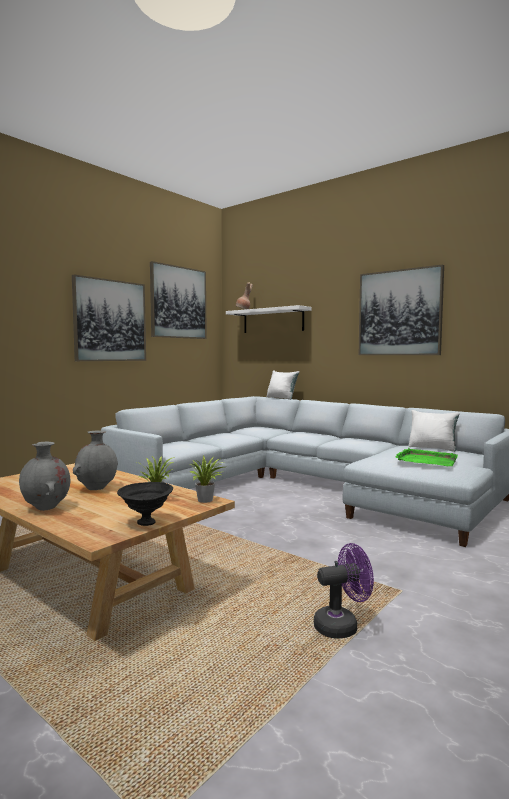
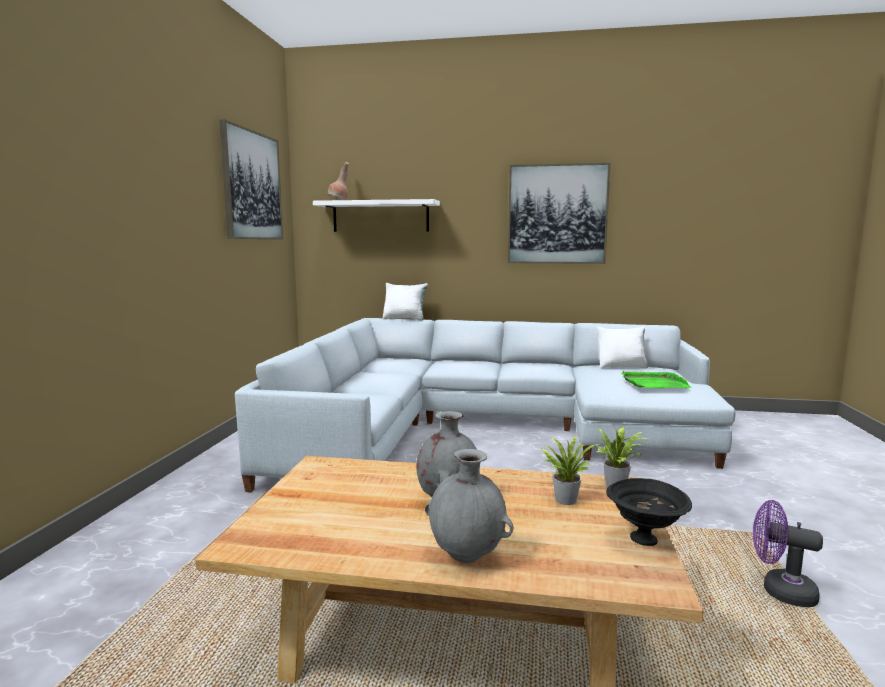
camera: 30 degrees left, 5 degrees up
(110, 320) = (181, 214): picture -> none
(342, 625) = (780, 591): purple fan -> purple fan turned 105 degrees counterclockwise

